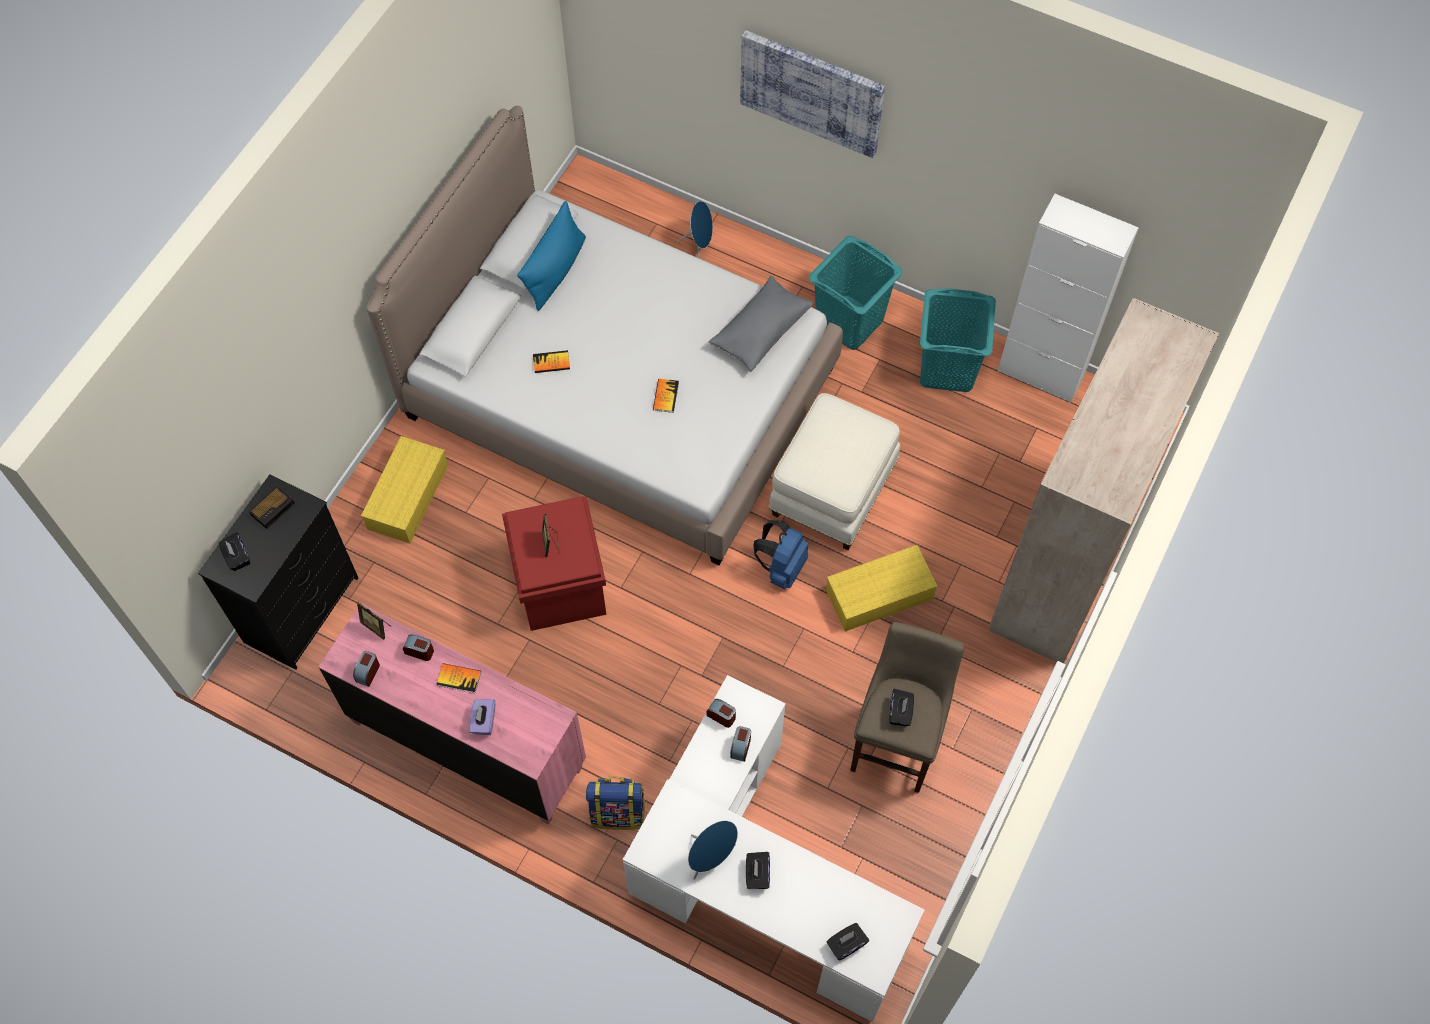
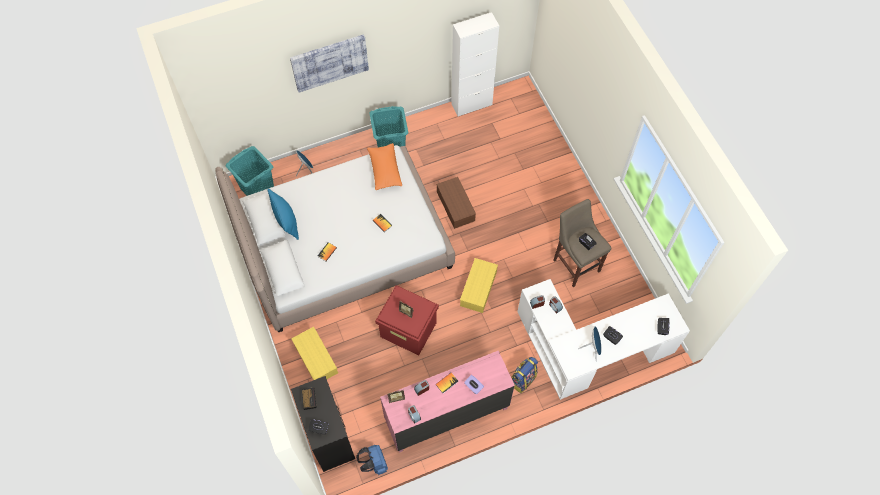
camera: 50 degrees left, 0 degrees up
(761, 331) = (385, 170): grey pillow -> orange pillow
(781, 567) = (472, 247): blue backpack -> blue backpack (374, 463)
(832, 488) = (455, 206): white ottoman -> brown storage box
(878, 596) = (512, 225): yellow storage box -> yellow storage box (478, 289)
(948, 368) = (441, 130): turquoise laundry basket -> turquoise laundry basket (257, 188)
(1064, 562) = (552, 156): beige wardrobe -> none

